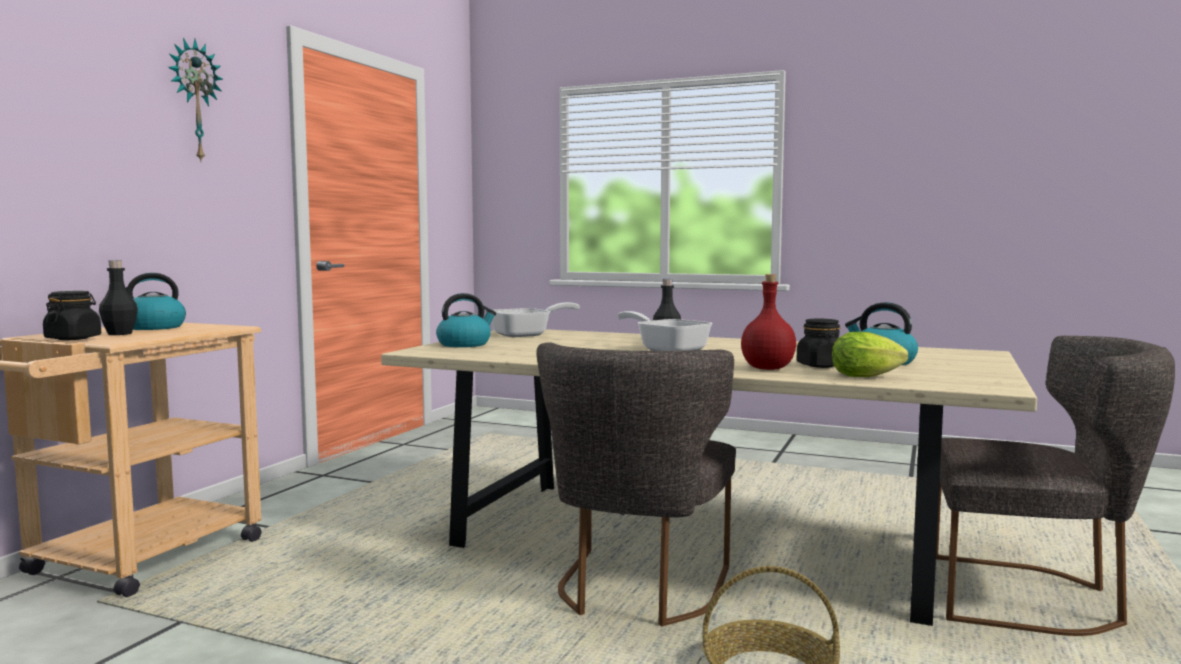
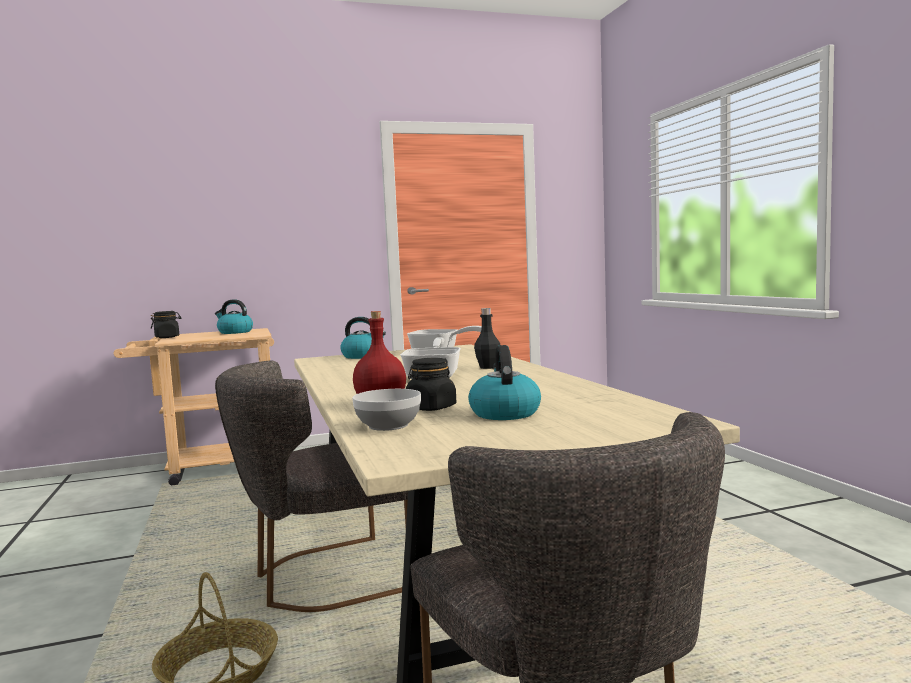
camera: 50 degrees right, 0 degrees up
(120, 334) = (201, 335): black bottle -> none
(193, 101) = (296, 188): wall clock -> none
(869, 377) = (388, 425): lettuce -> bowl

